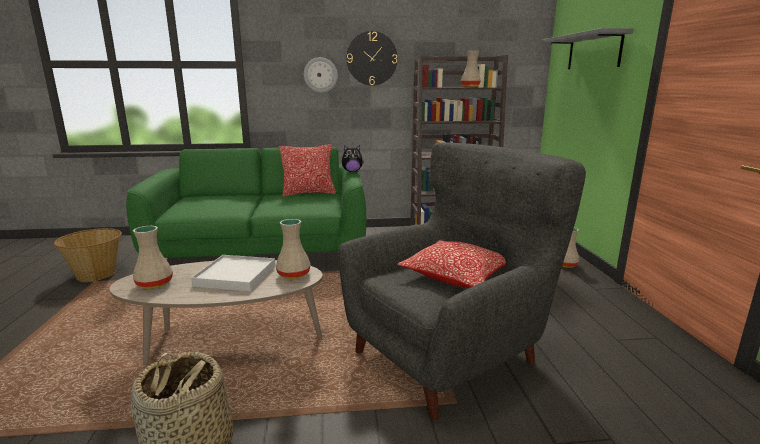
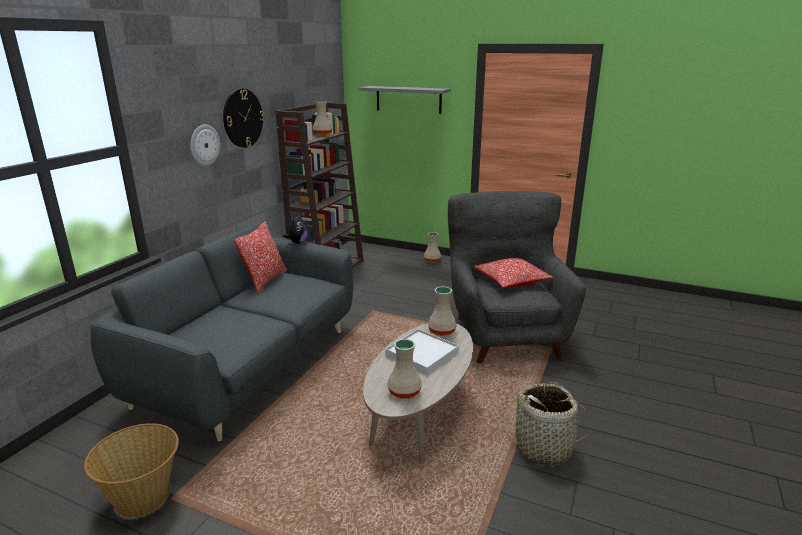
camera: 60 degrees left, 5 degrees up
(262, 254) = (248, 366): green sofa -> grey sofa

